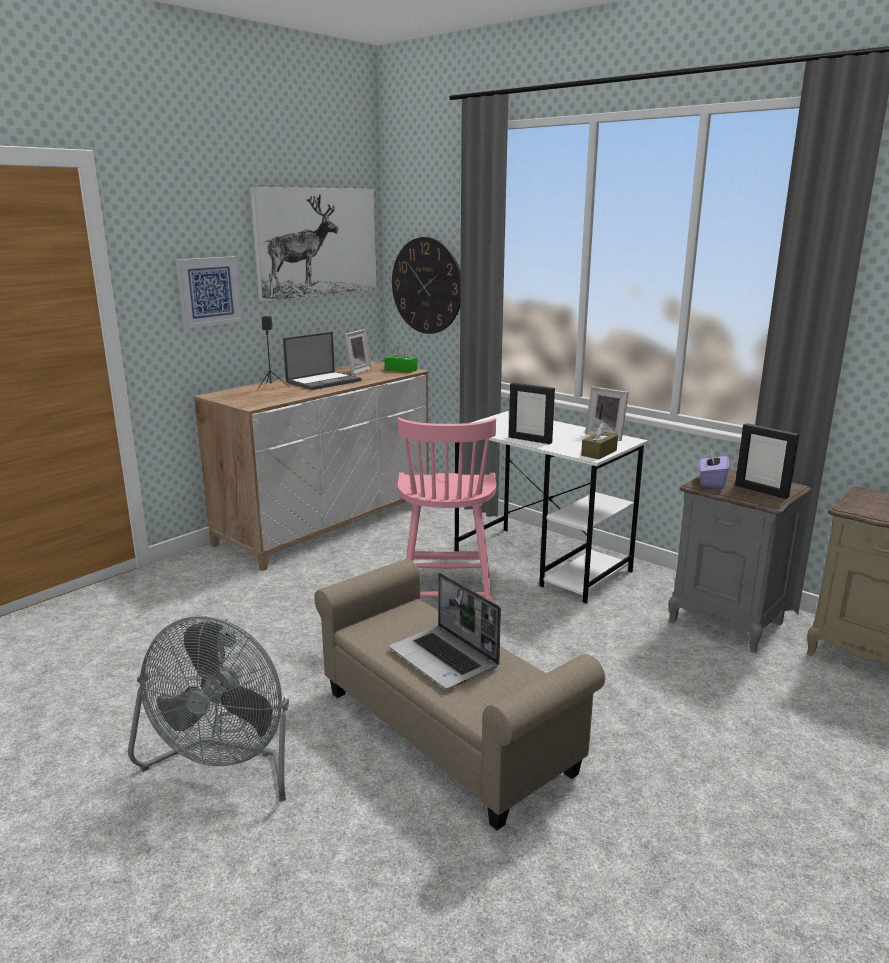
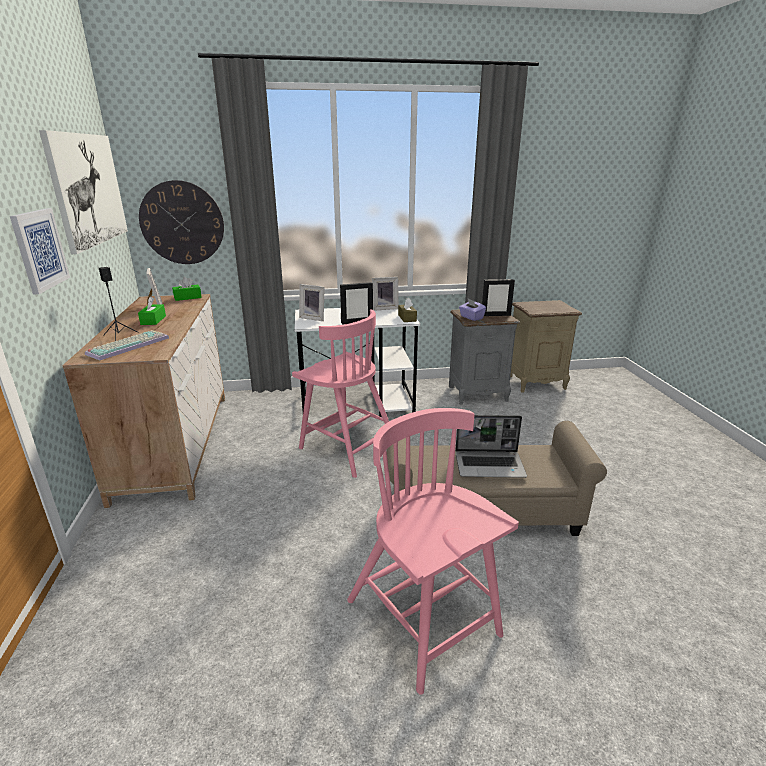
camera: 50 degrees left, 5 degrees up
(223, 762) = (425, 619): grey fan -> pink chair
(258, 394) = (129, 345): none -> keyboard
(324, 381) = (153, 320): laptop -> green tissue box
(499, 423) = (314, 318): none -> picture frame

